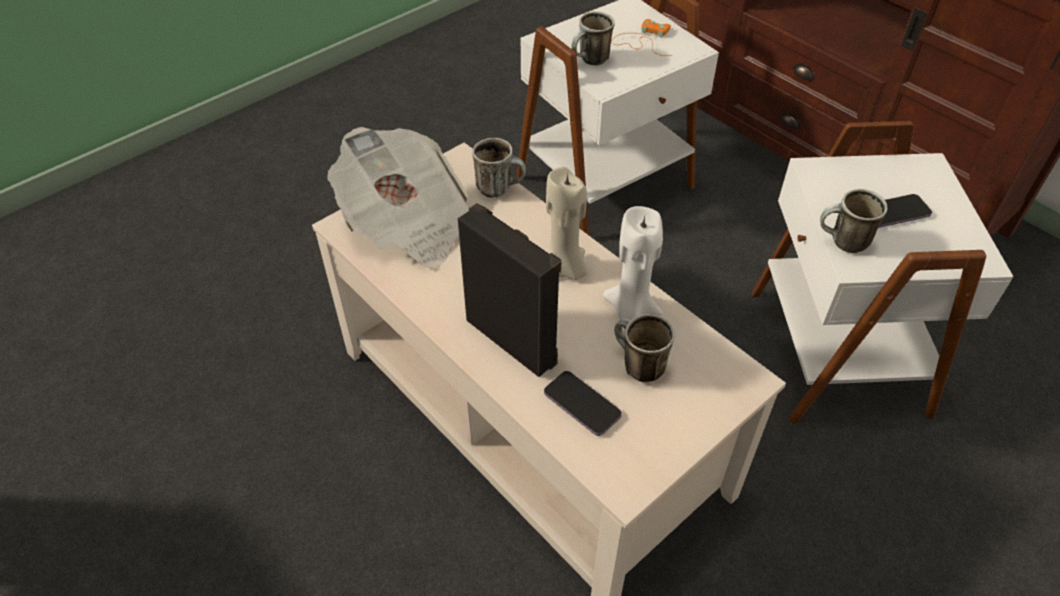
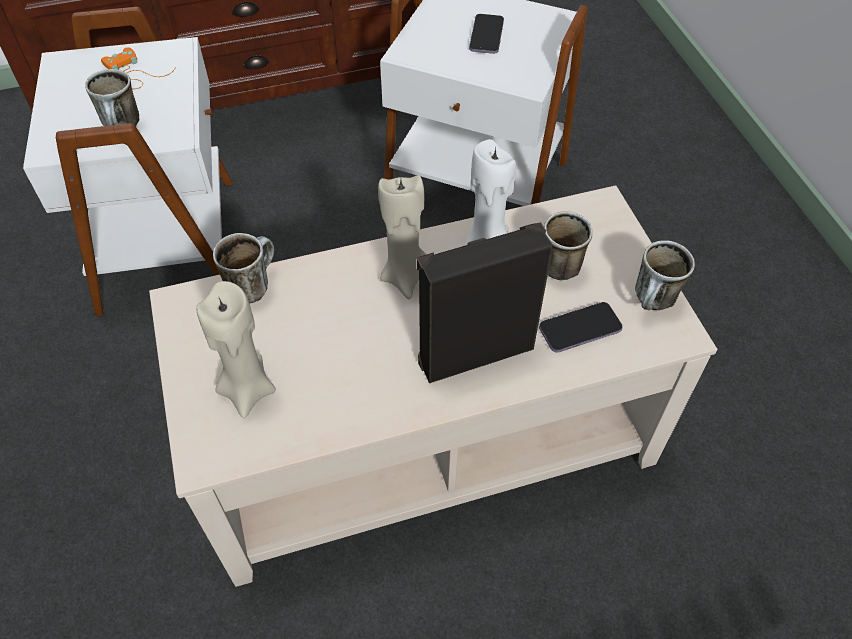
camera: 65 degrees left, 5 degrees up
(408, 223) = (247, 389): newspaper -> beige candle
(842, 243) = (501, 79): mug -> mug (653, 304)

